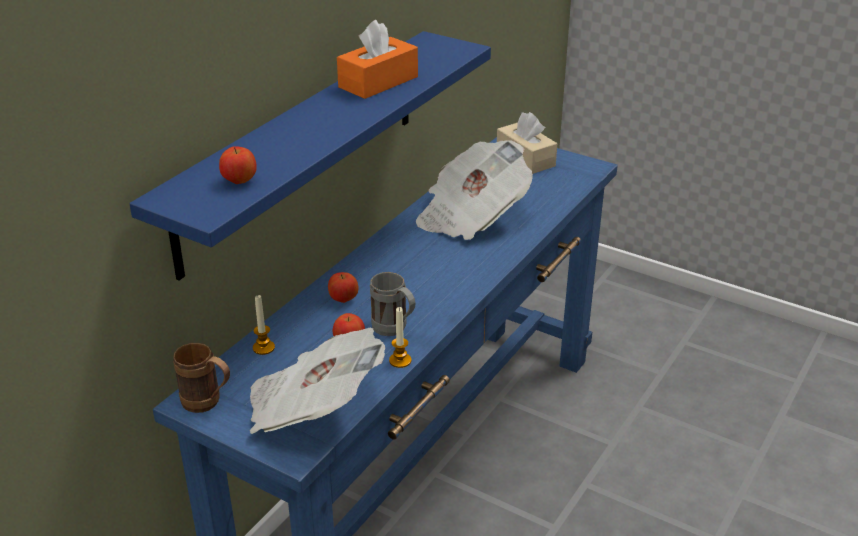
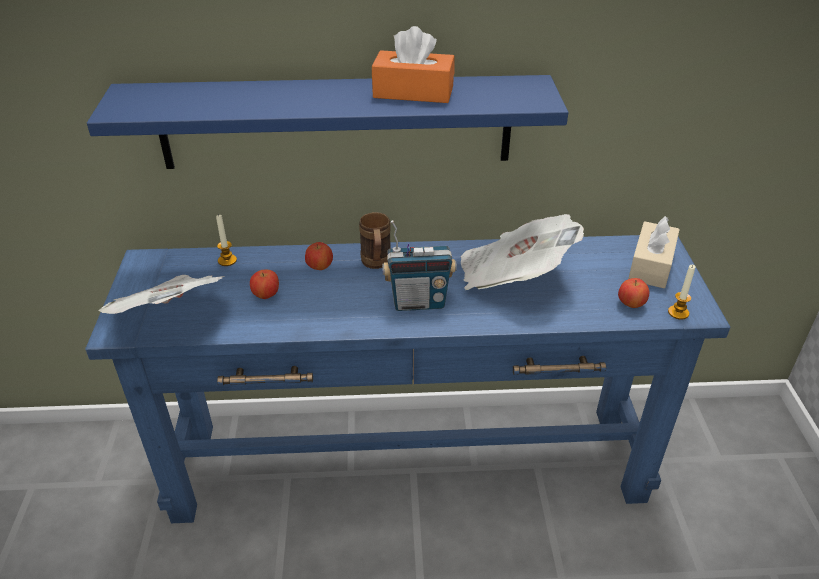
camera: 55 degrees right, 5 degrees up
(208, 404) = (145, 268): brown mug -> brown mug (376, 264)
(239, 181) = (174, 104): apple -> apple (630, 304)
(394, 330) = (302, 310): grey mug -> none
(400, 360) = (264, 331): candle -> candle (678, 313)
(452, 269) = (418, 302): none -> radio

